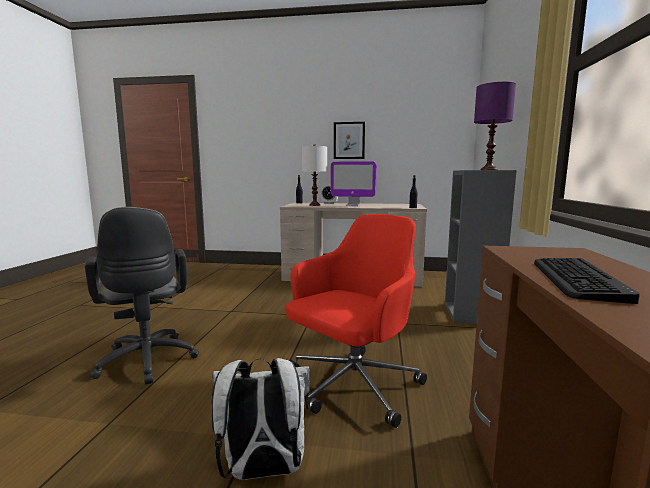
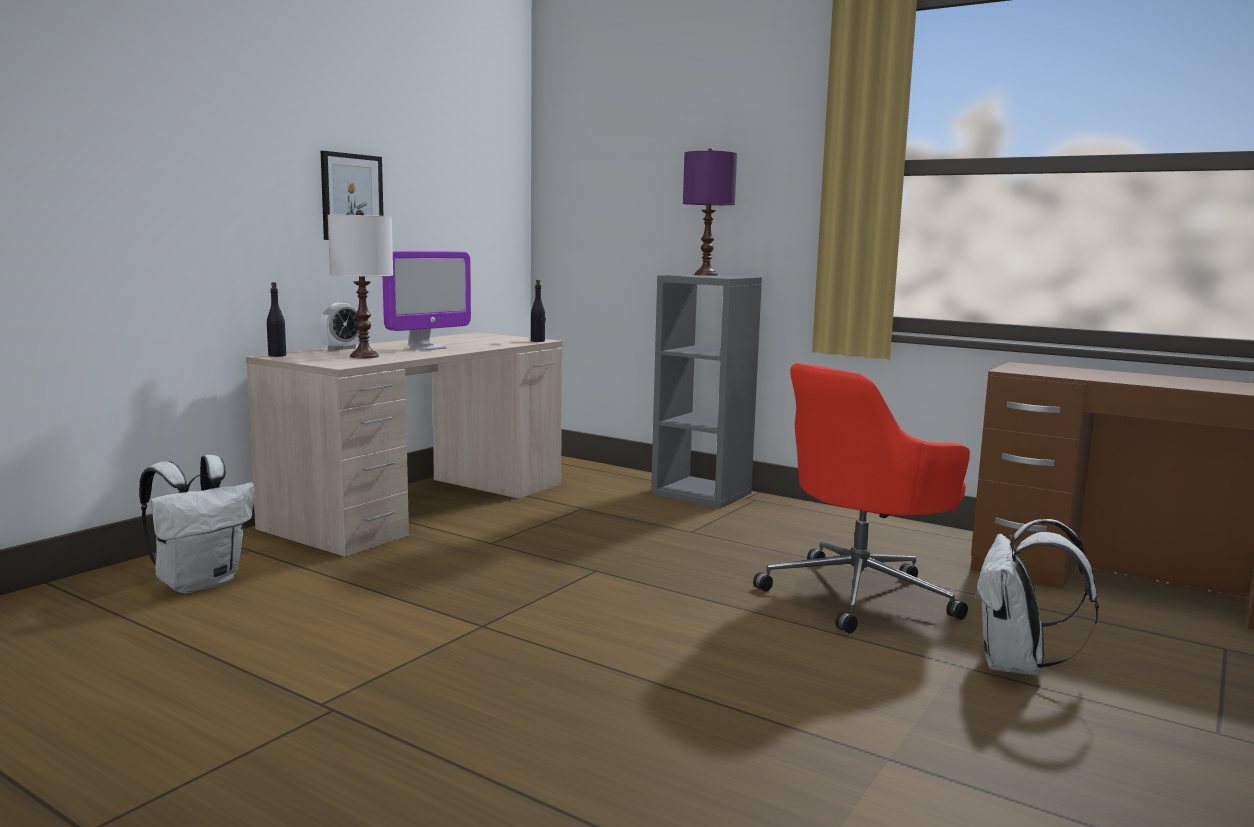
camera: 65 degrees left, 0 degrees up
(147, 362) = (681, 723): grey office chair -> none
(241, 273) = (200, 582): none -> white backpack
(352, 386) = (860, 594): red office chair -> red office chair turned 105 degrees counterclockwise
(575, 279) = (1127, 379): keyboard -> none

